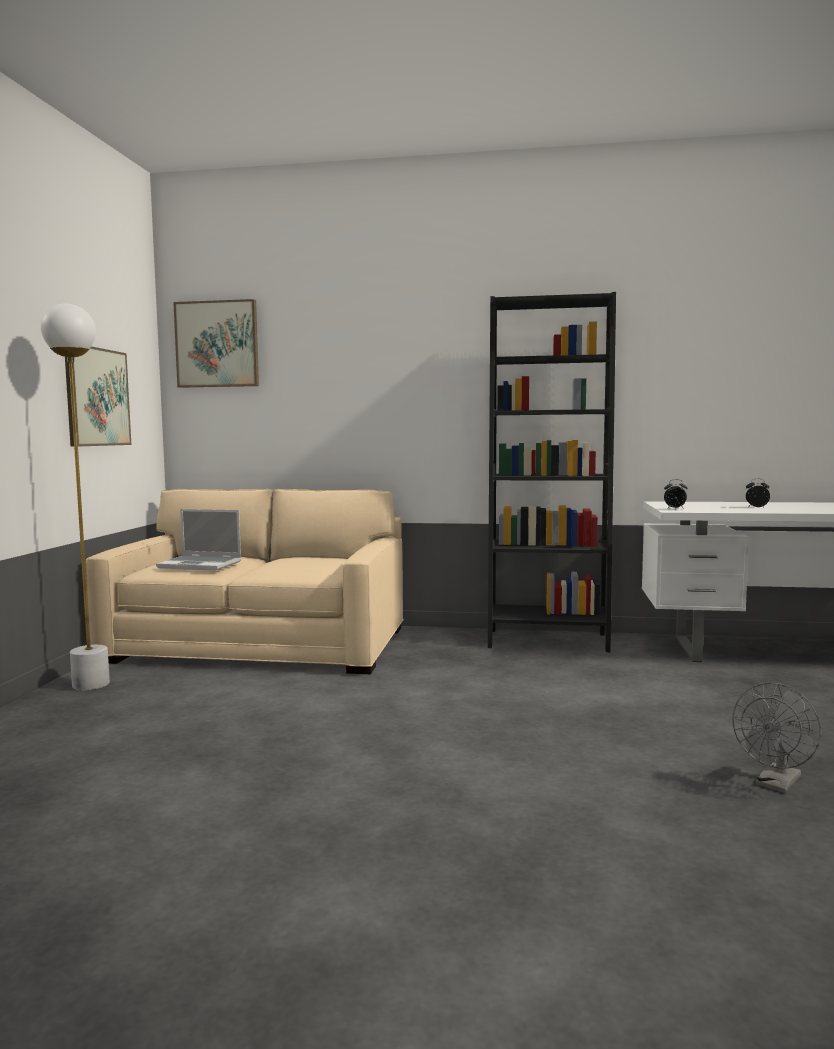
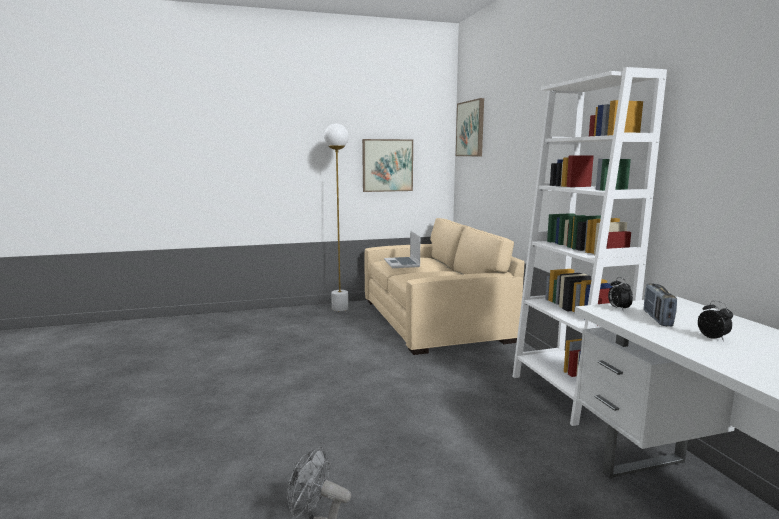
camera: 65 degrees right, 5 degrees up
(547, 640) = (566, 394): black bookcase -> white bookcase
(706, 507) = (657, 318): none -> radio

